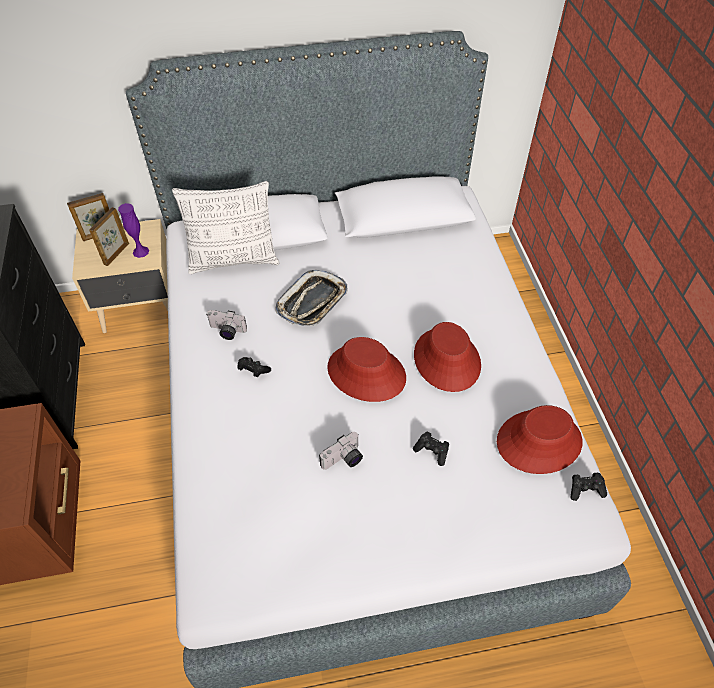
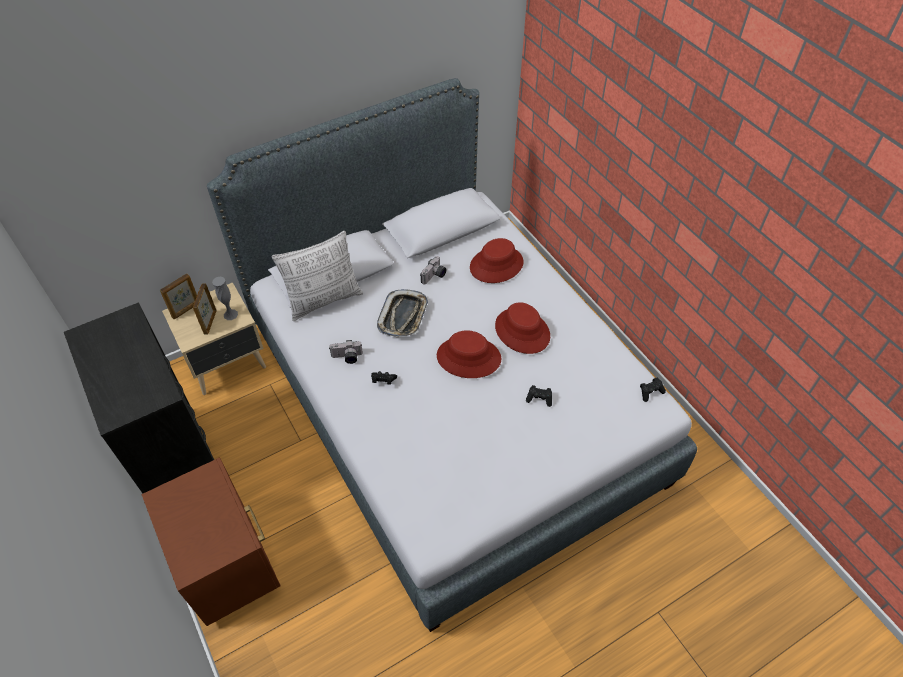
camera: 20 degrees left, 0 degrees up
(141, 251) = (230, 314): purple vase -> grey vase
(343, 460) = (481, 424): camera -> camera (434, 276)
(538, 441) = (608, 369): red hat -> red hat (496, 265)

